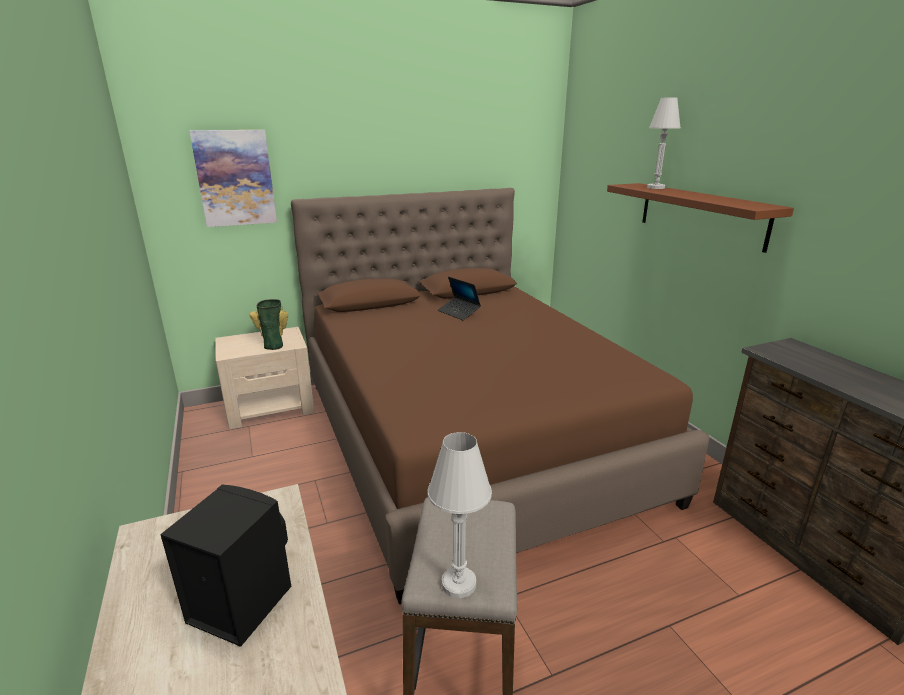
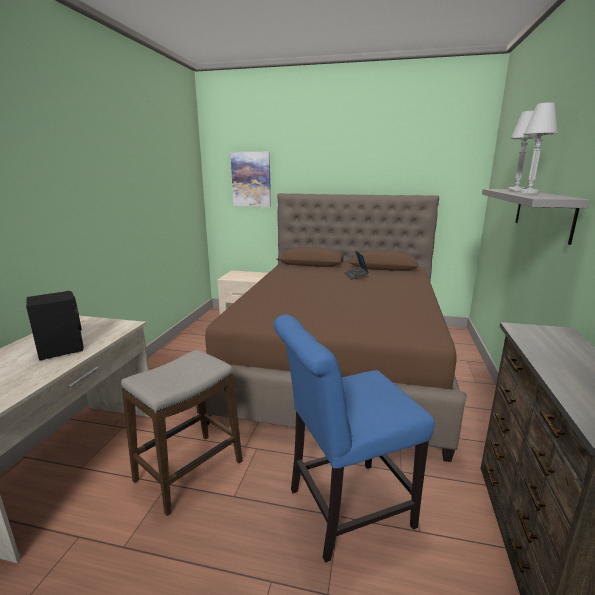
camera: 35 degrees right, 5 degrees down
(274, 345) = (252, 278): vase -> none
(458, 584) = (148, 383): white table lamp -> white table lamp (529, 192)
(665, 615) = (343, 509): none -> blue chair
(700, 214) = (542, 212): brown shelf -> grey shelf

